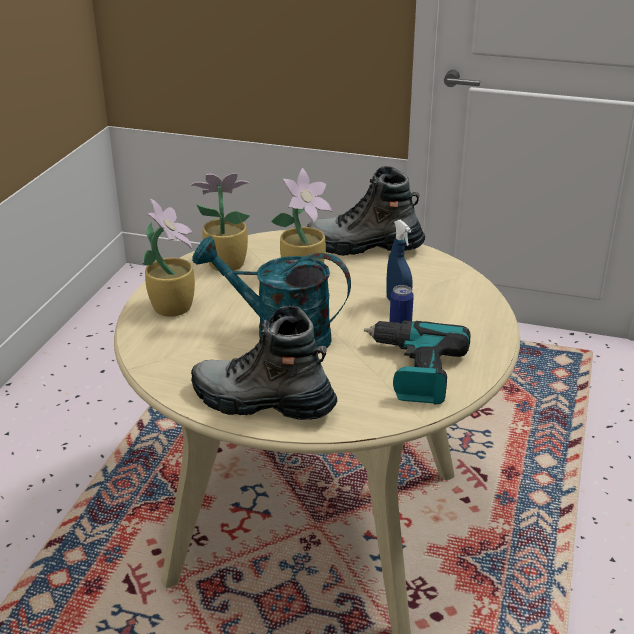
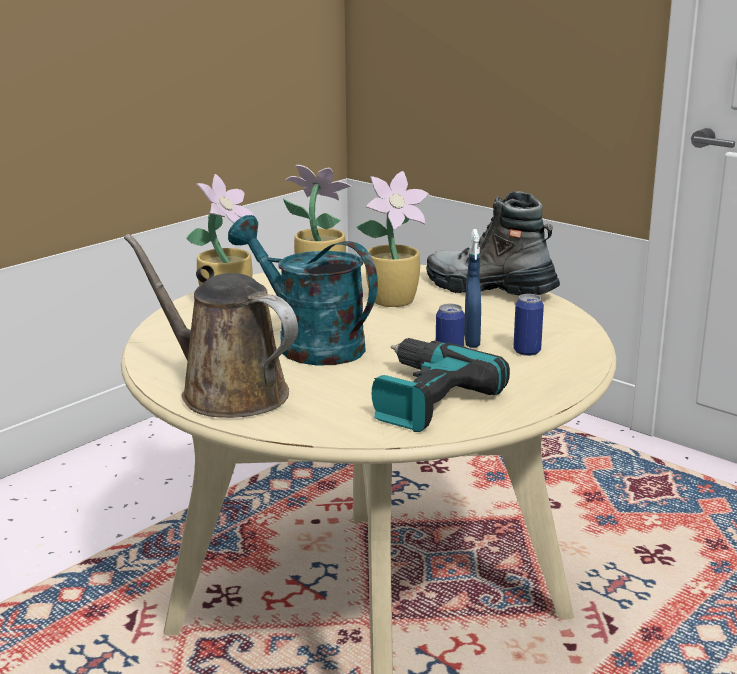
camera: 25 degrees right, 10 degrees down
(262, 402) = (226, 392): boot -> brown watering can
(444, 305) = (527, 351): none -> can

